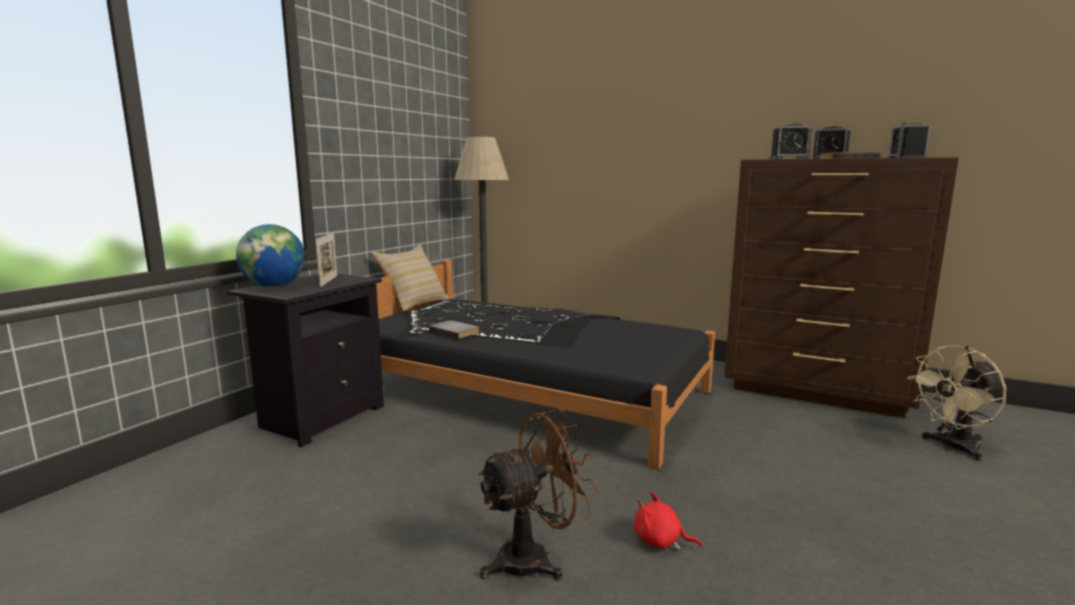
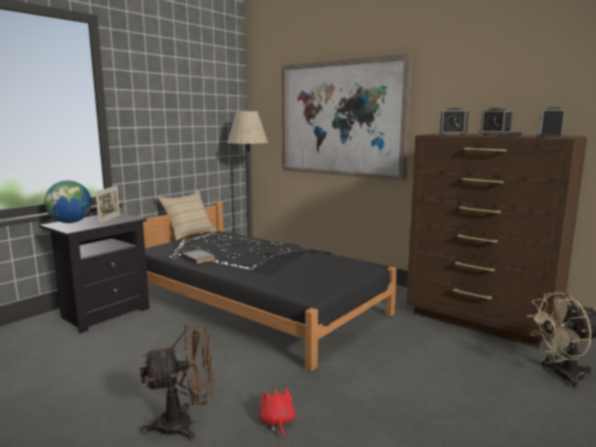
camera: 10 degrees right, 0 degrees up
(612, 147) = (342, 119): none -> picture
(660, 541) = (277, 422): red plush toy -> red plush toy turned 45 degrees clockwise

